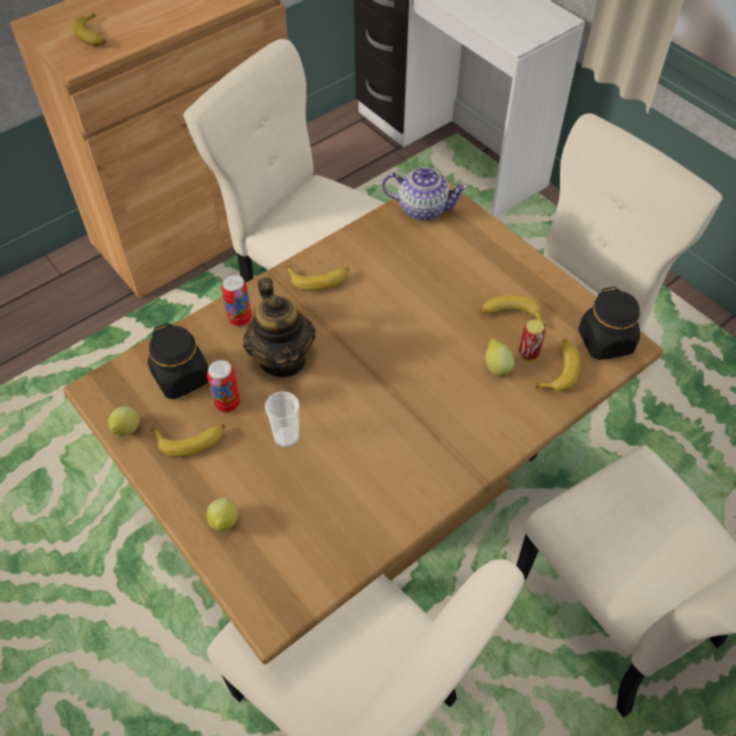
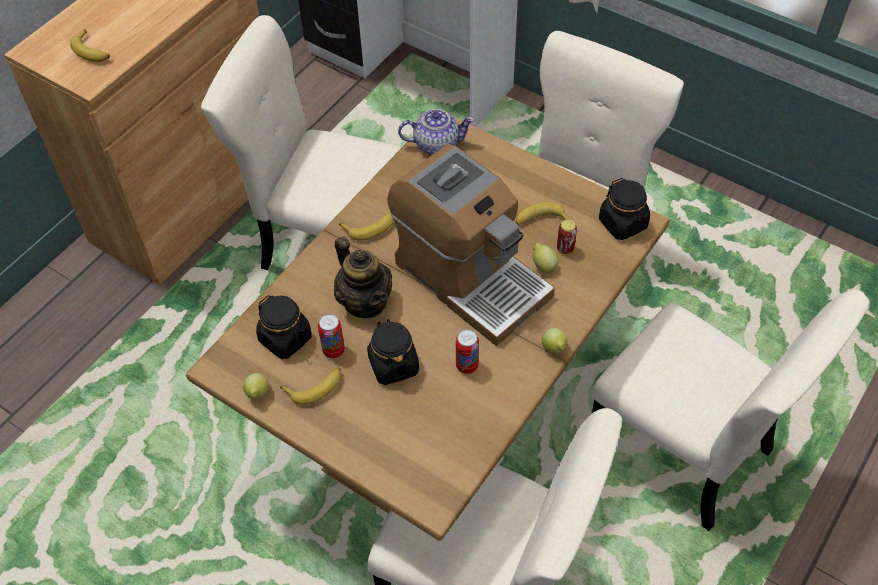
camera: 15 degrees left, 0 degrees up
(224, 524) = (370, 445): lemon -> lemon (554, 349)
(240, 319) = (315, 278): can -> can (467, 366)
(286, 437) = (393, 365): cup -> black jar
(408, 360) = (470, 278): none -> coffee machine
(558, 369) = (593, 255): banana -> none

